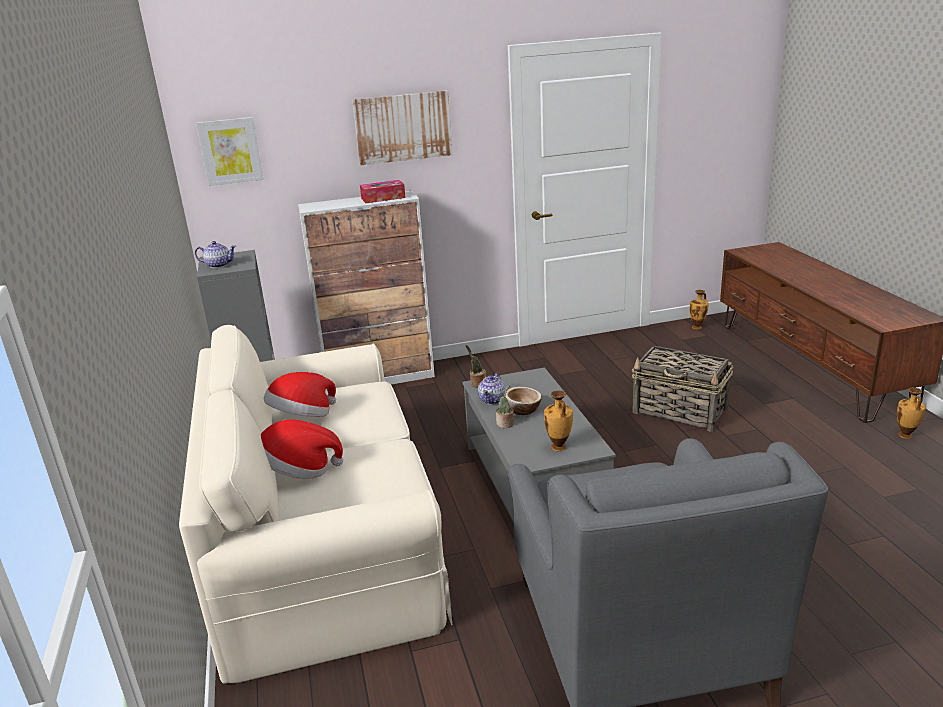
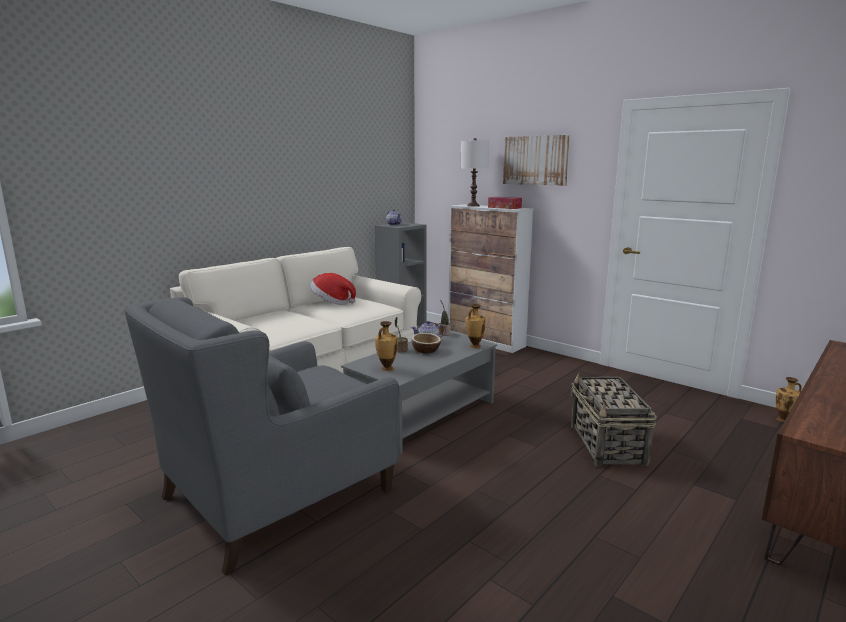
camera: 55 degrees right, 10 degrees down
(230, 151) = (439, 164): picture -> none
(299, 471) = (277, 313): hat -> none
(333, 205) = (473, 206): none -> white table lamp
(905, 436) = (785, 598): vase -> vase (474, 346)

